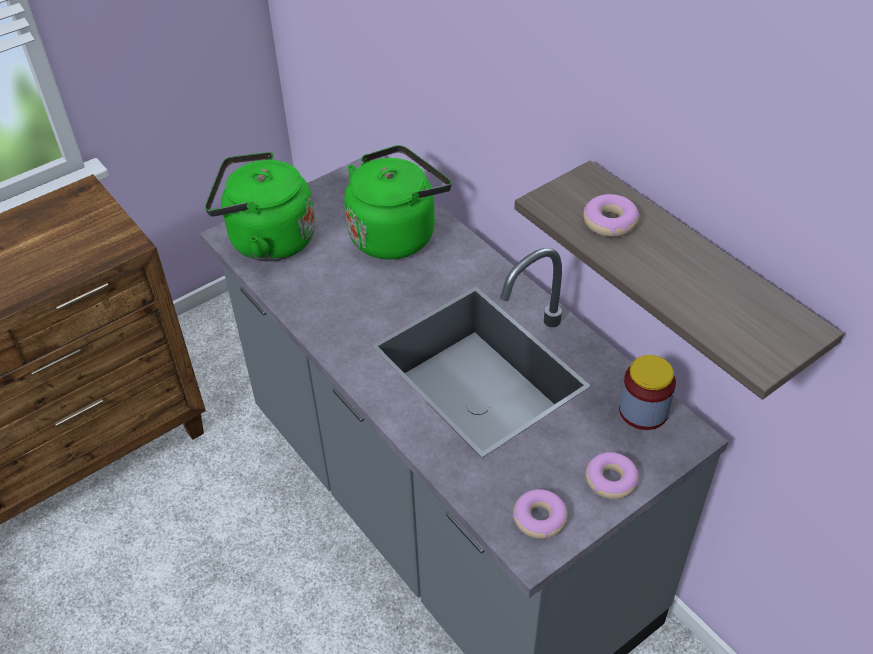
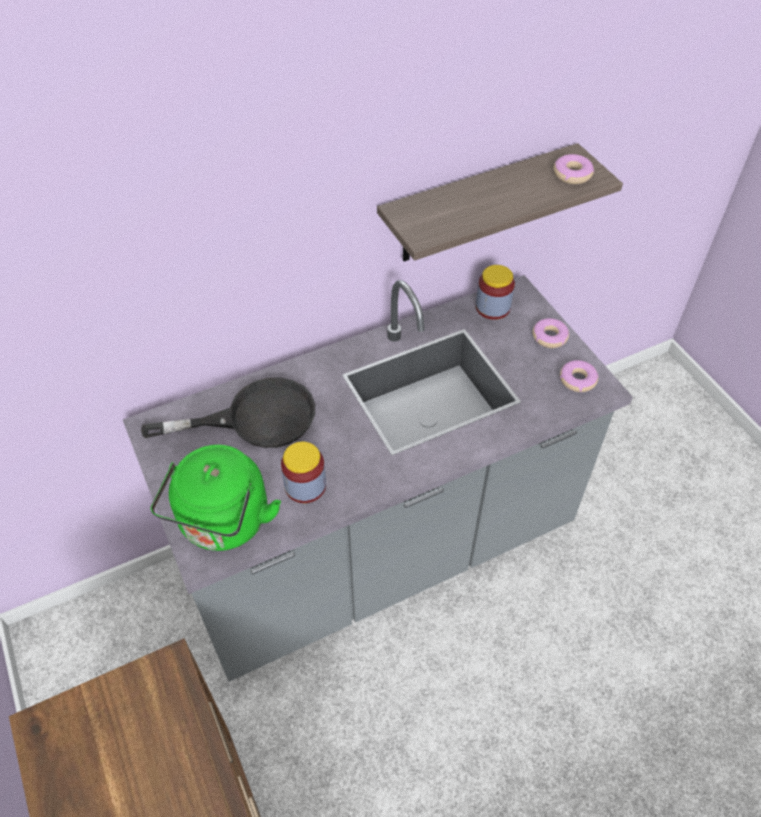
camera: 80 degrees left, 5 degrees up
(319, 286) = (305, 486): none -> jar
(396, 234) = (255, 418): green kettle -> black frying pan
(610, 222) = (455, 210): donut -> donut (572, 174)

